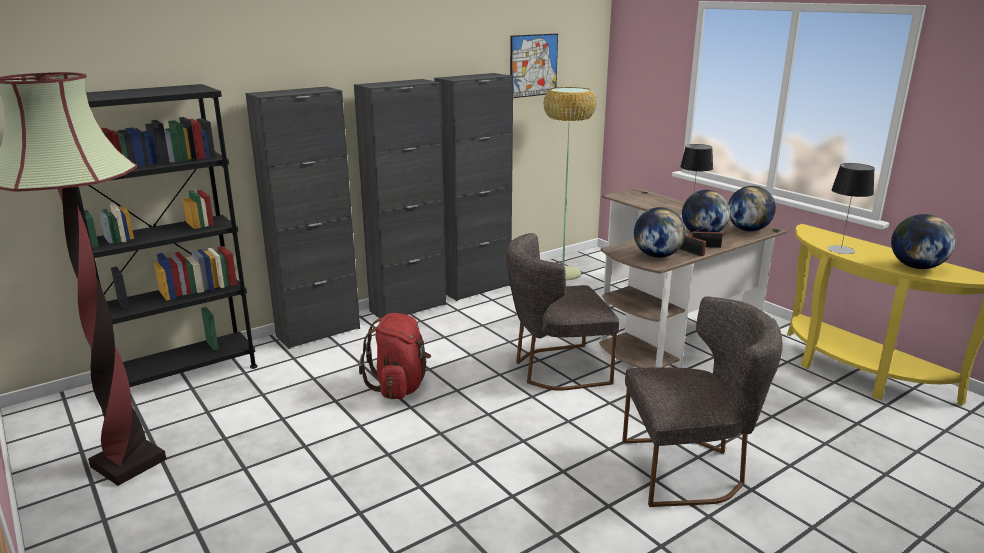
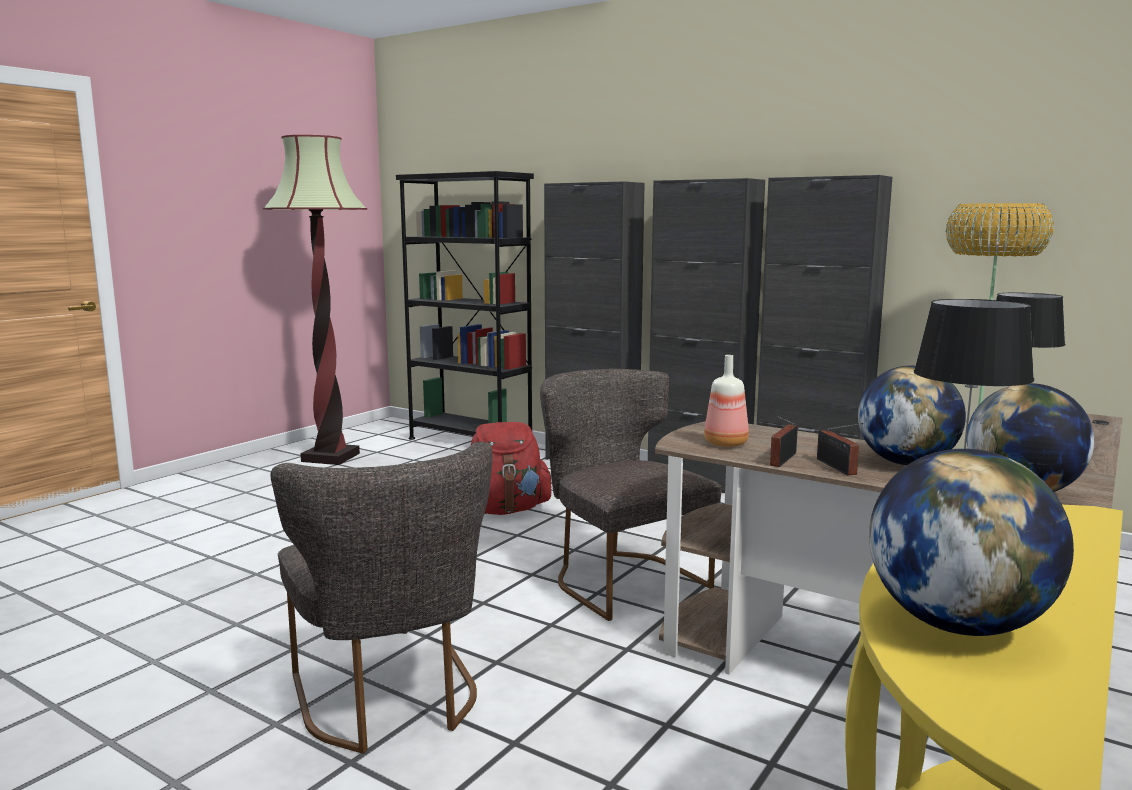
camera: 70 degrees right, 10 degrees down
(533, 65) = (990, 169): picture -> none
(657, 256) = (726, 443): globe -> bottle

